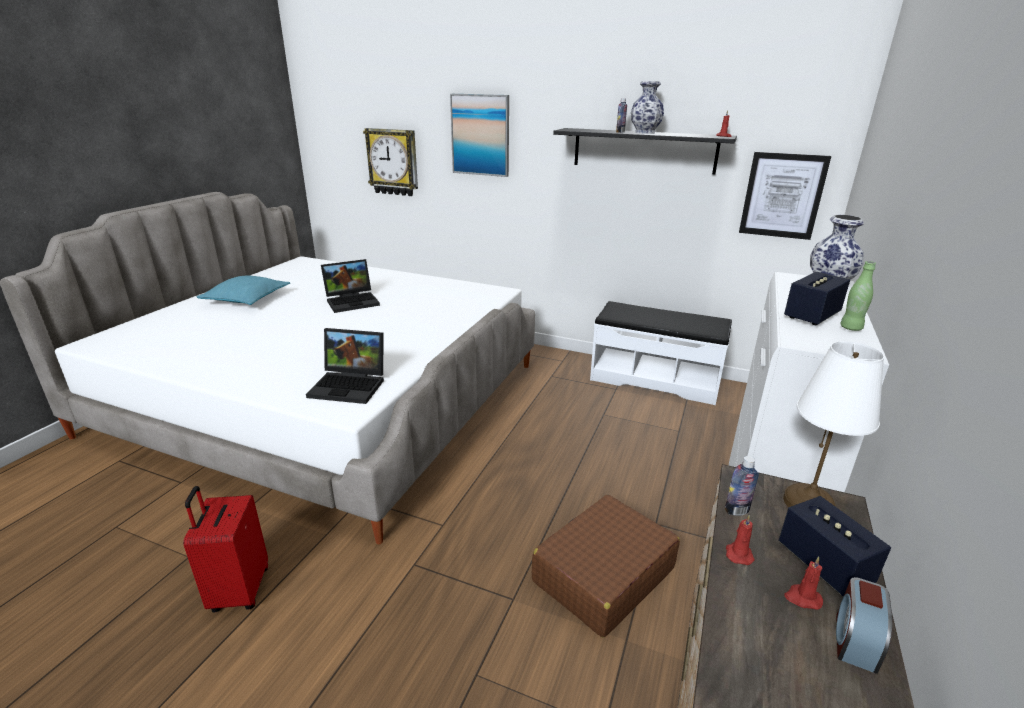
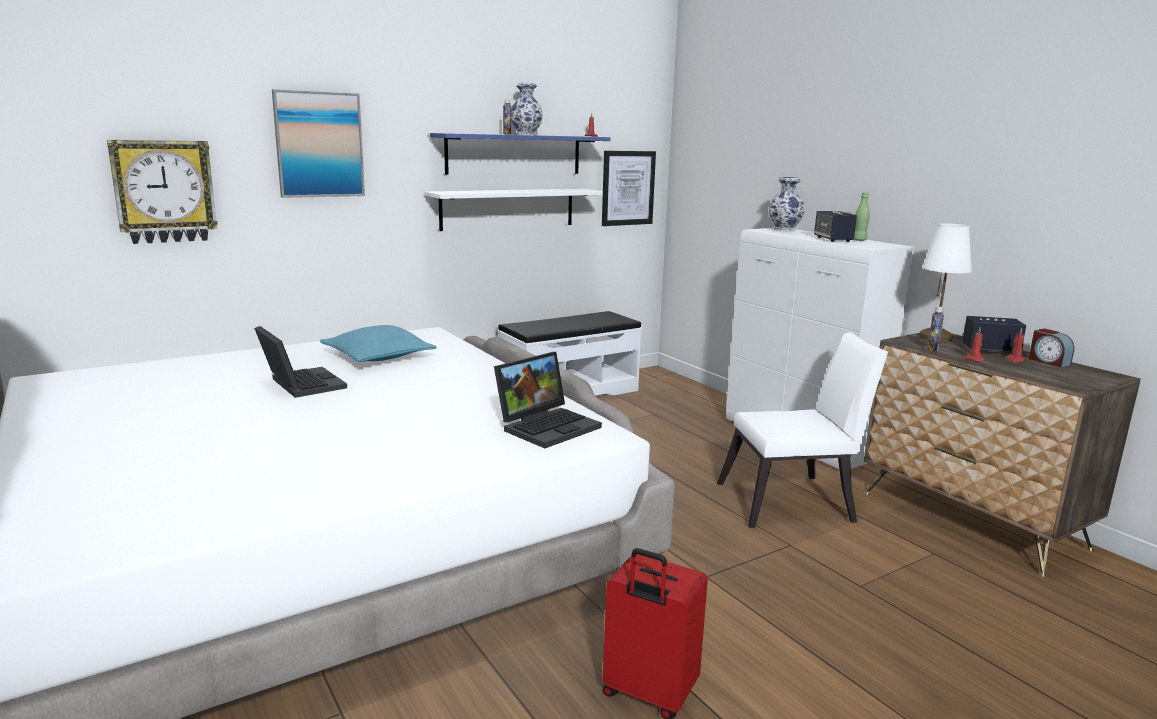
camera: 55 degrees left, 10 degrees down
(247, 299) = (123, 432): turquoise pillow -> turquoise pillow (378, 357)
(353, 301) = (300, 384): laptop -> laptop turned 45 degrees counterclockwise
(602, 575) = (793, 502): brown suitcase -> white chair
(632, 201) = (508, 208): none -> white shelf
(644, 150) = (514, 154): black shelf -> blue shelf

